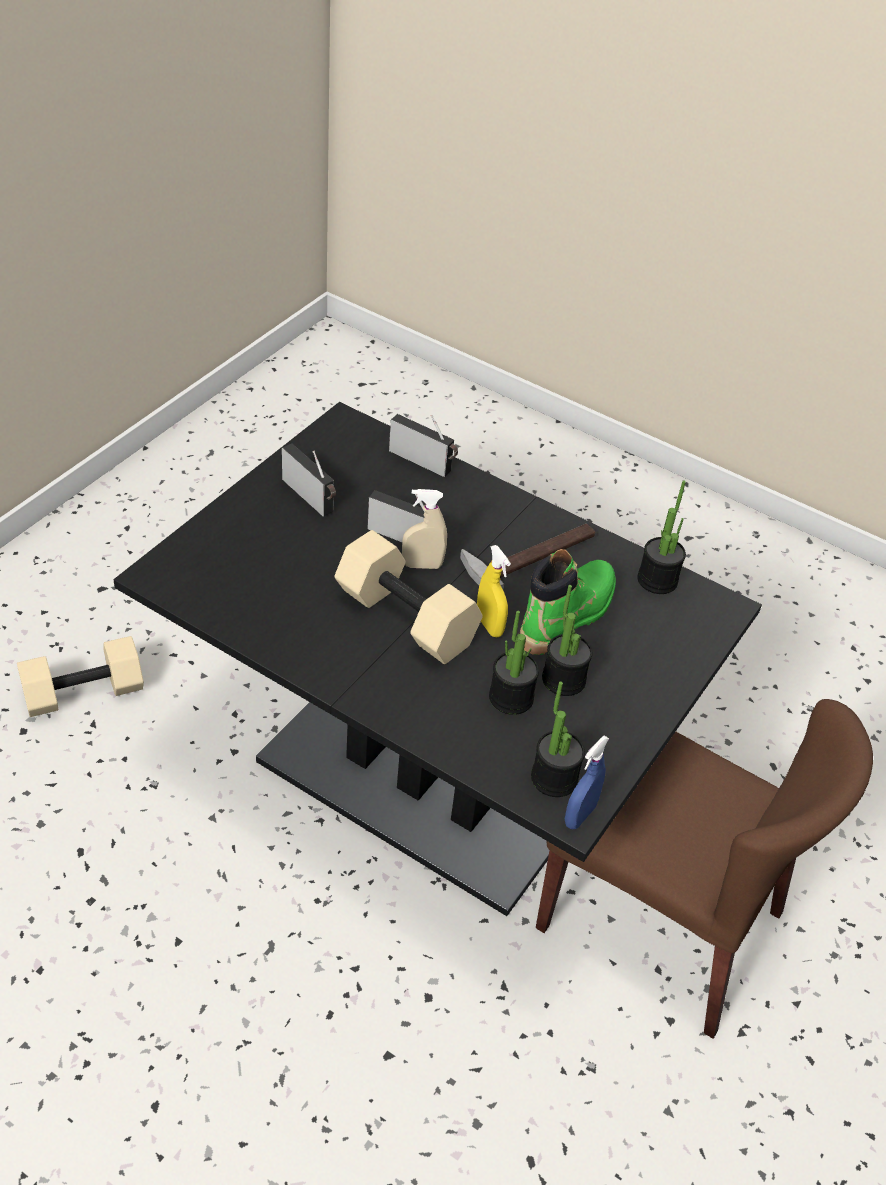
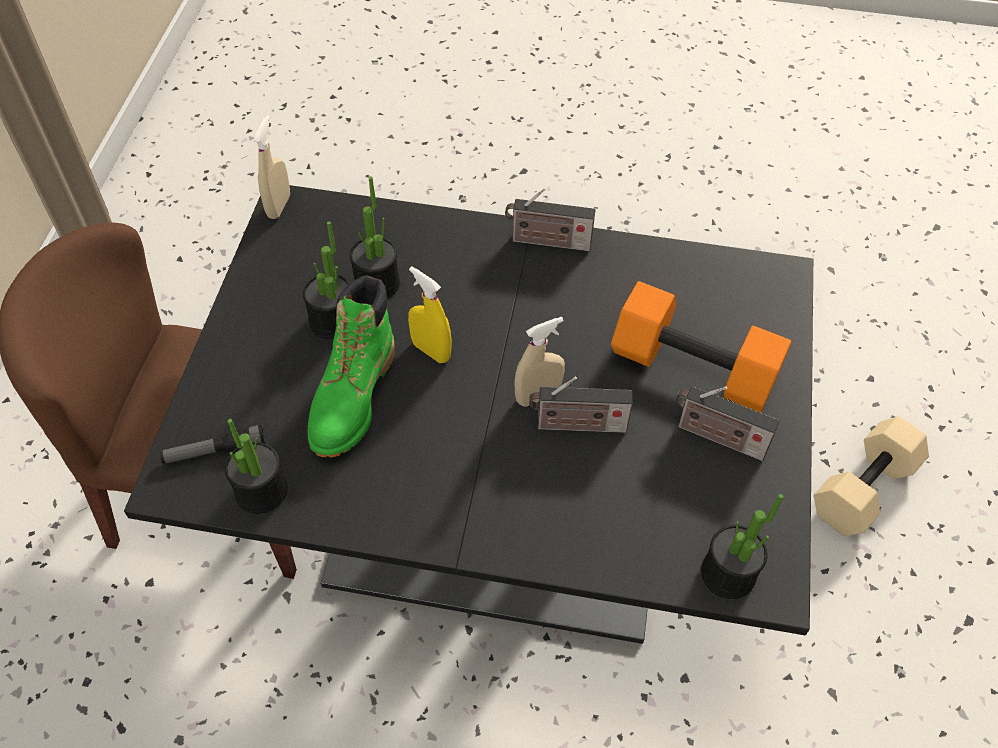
camera: 160 degrees right, 10 degrees up
(286, 541) = (696, 366): none -> orange dumbbell
(403, 618) = (520, 324): beige dumbbell -> none
(423, 462) = (628, 560): radio -> radio (547, 241)
(530, 553) = (426, 465): hammer -> none
(554, 778) = (310, 227): potted plant -> potted plant (728, 574)
(580, 815) = (279, 206): blue spray bottle -> beige spray bottle
(687, 617) = (214, 451): none -> flashlight

